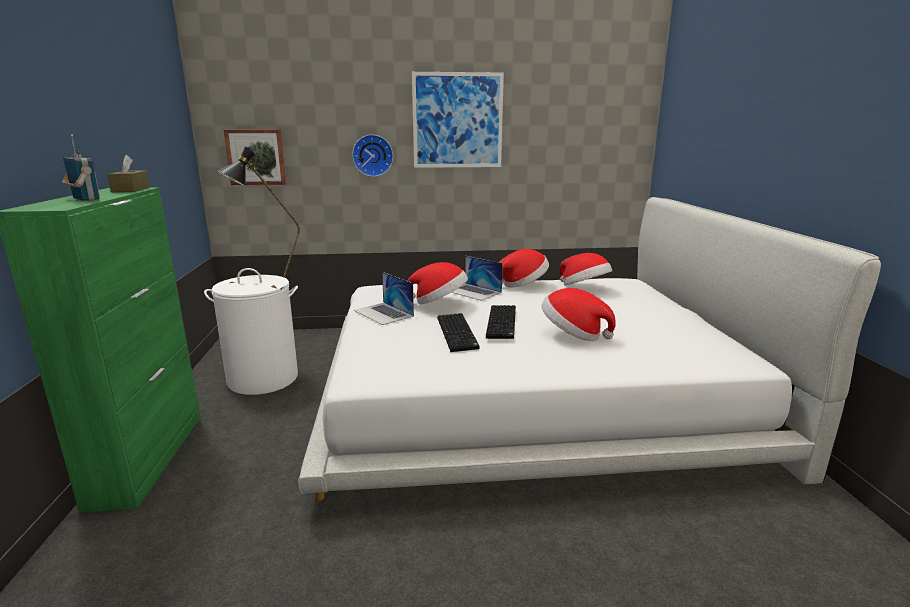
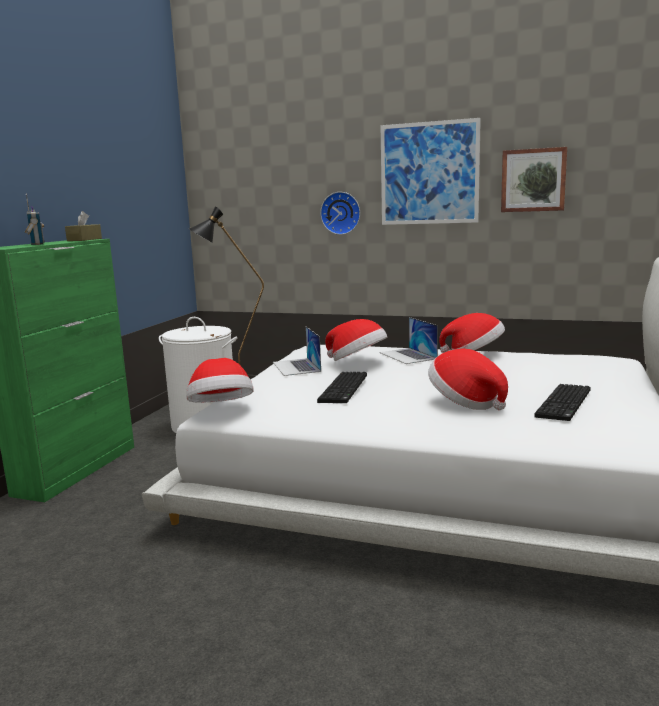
camera: 25 degrees right, 5 degrees down
(256, 157) = (236, 217): picture -> picture (533, 180)
(503, 323) = (400, 385): keyboard -> keyboard (565, 404)
(584, 288) = (543, 362): hat -> hat (221, 409)

